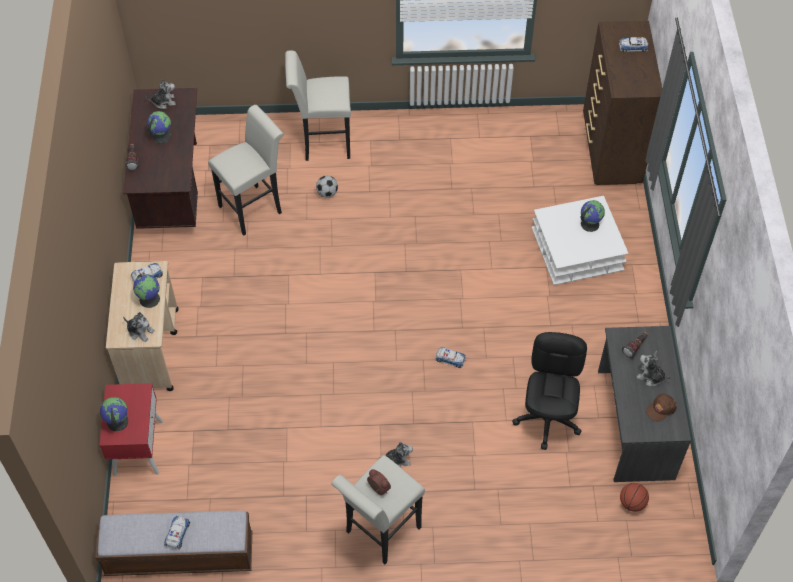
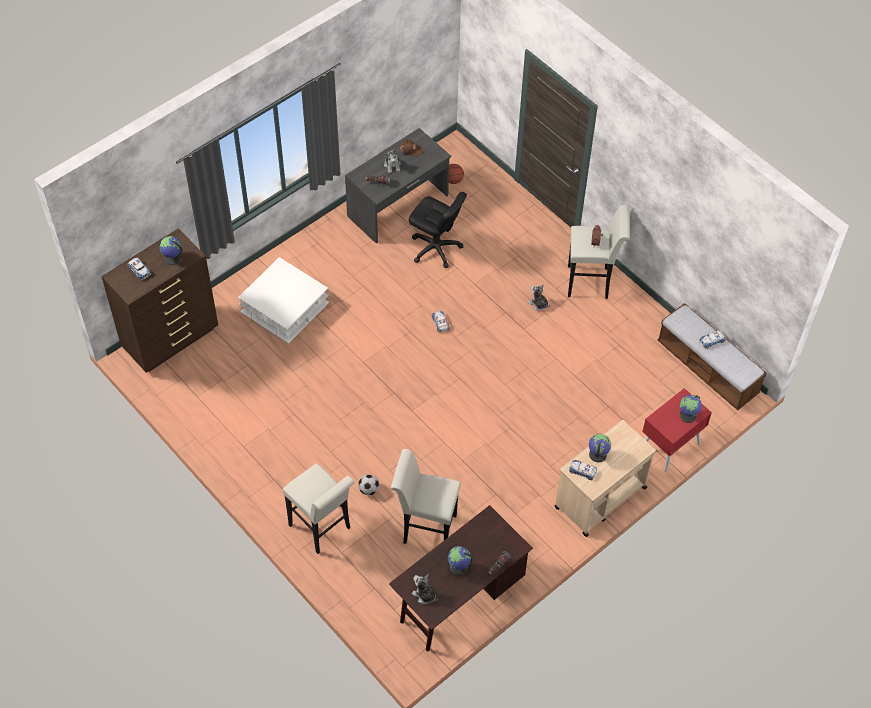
camera: 130 degrees left, 0 degrees up
(140, 331) = (625, 440): plush toy -> none
(547, 419) = (435, 248): black office chair -> black office chair turned 120 degrees counterclockwise
(589, 224) = (272, 290): globe -> globe (172, 258)

